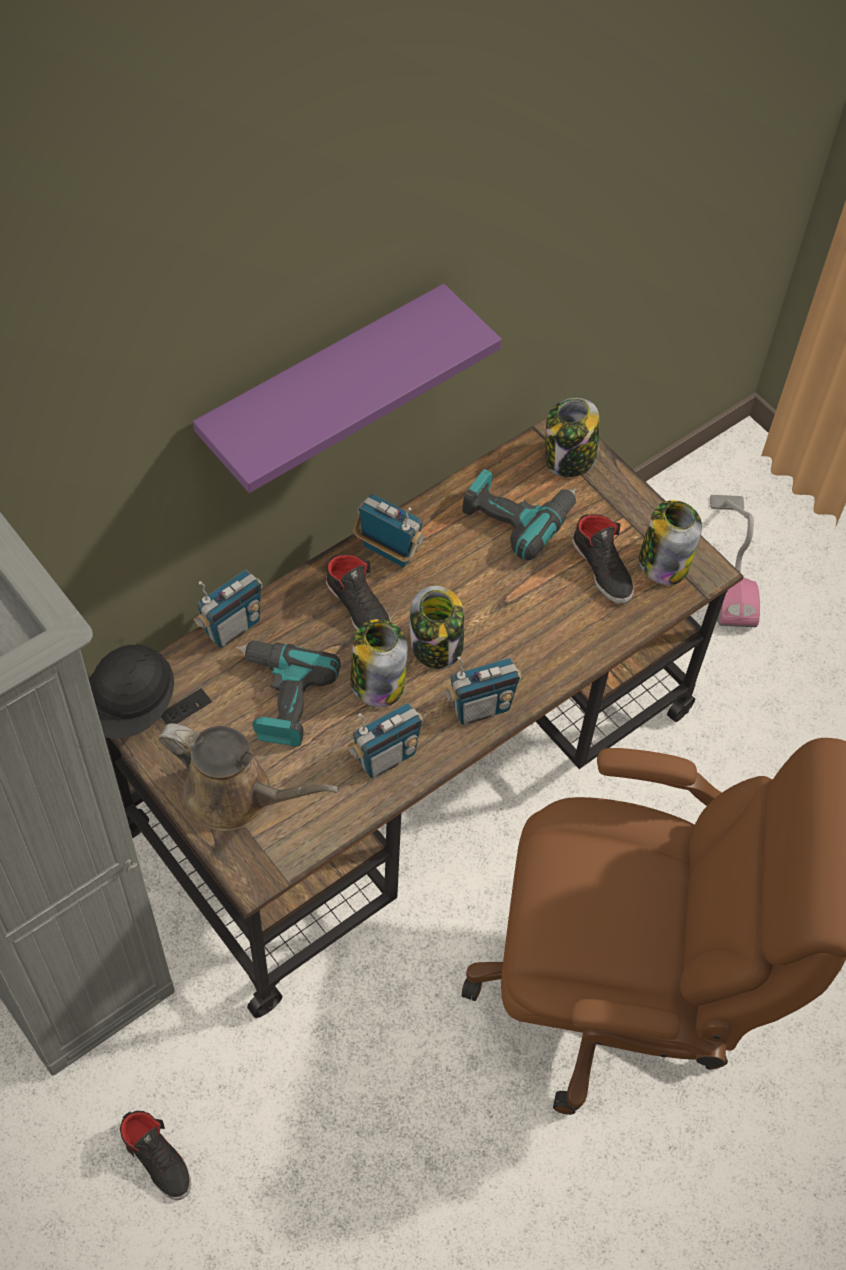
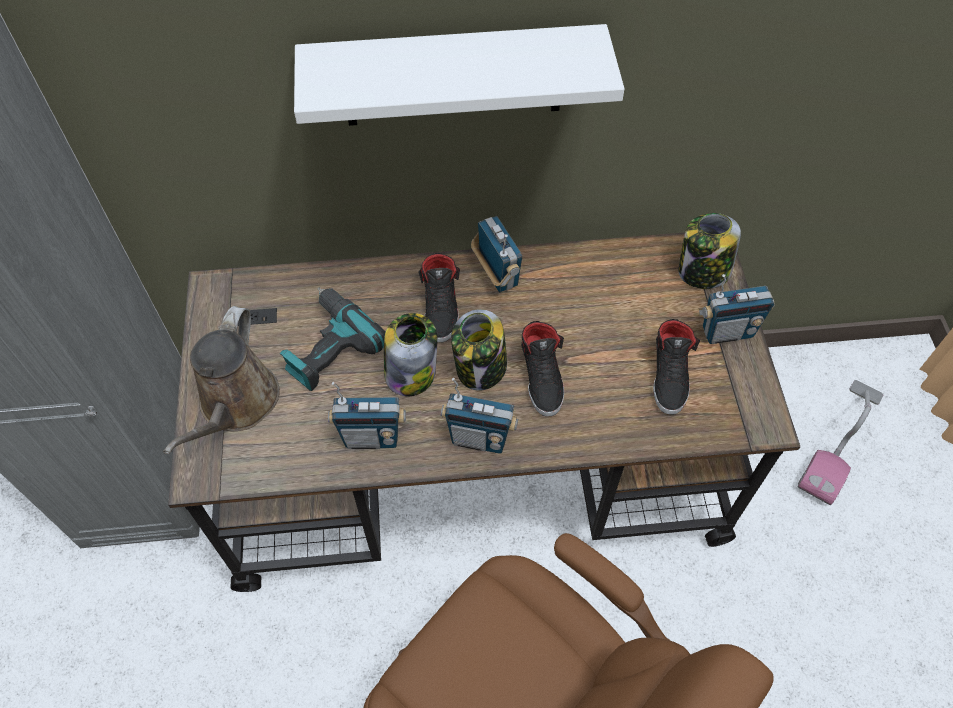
camera: 35 degrees right, 0 degrees up
(132, 707) = (216, 296): black hard hat -> none
(158, 1158) = (99, 653): black shoe -> black shoe (542, 377)
(232, 627) = (334, 274): radio -> radio (726, 331)
(237, 796) = (236, 404): brown watering can -> brown watering can turned 45 degrees clockwise
(323, 384) = (453, 76): purple shelf -> white shelf
(517, 516) = (624, 297): power drill -> none
(663, 562) = (730, 397): jar -> none

